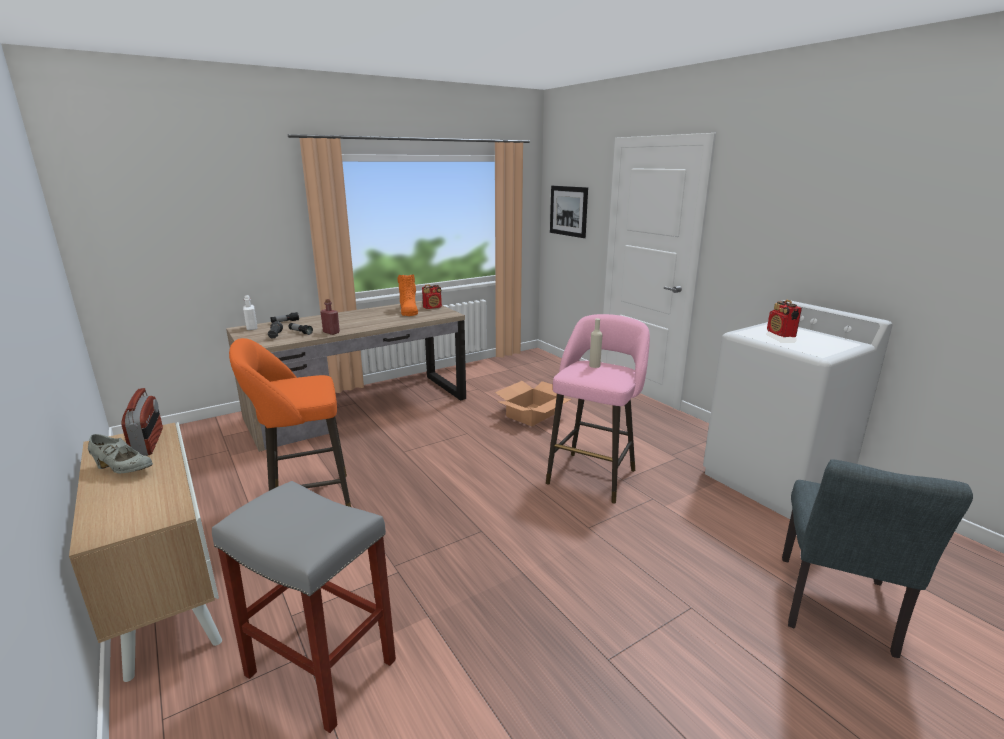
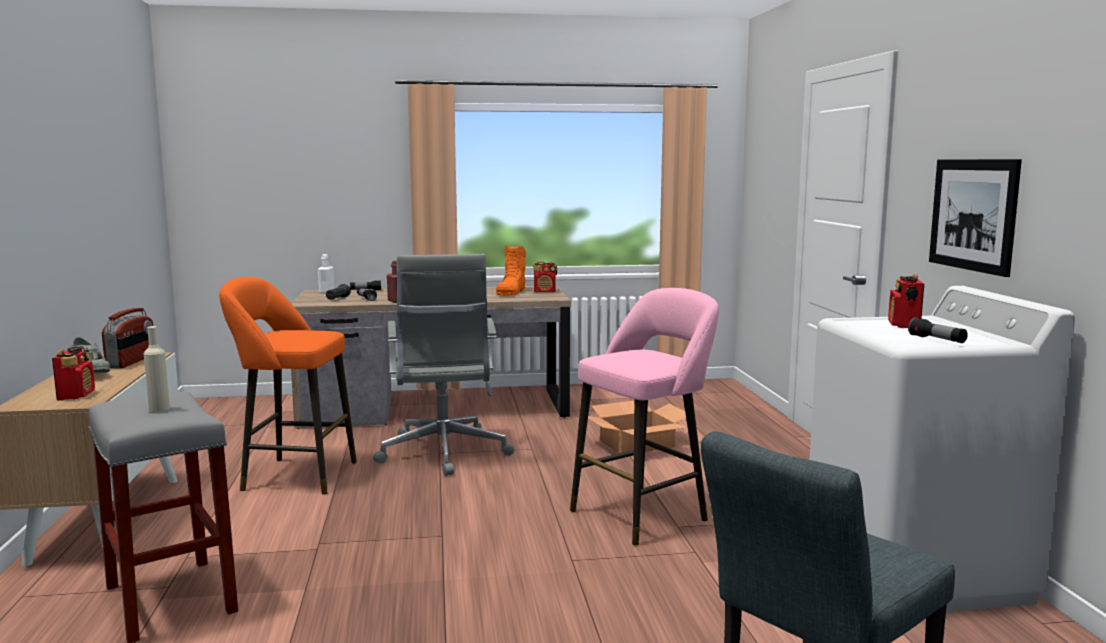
camera: 25 degrees right, 10 degrees down
(149, 505) = (76, 395): none -> radio
(407, 451) = (443, 453): none -> grey office chair
(568, 211) = (764, 177): picture -> picture (973, 214)
(594, 365) = (643, 353): beige bottle -> beige bottle (159, 409)
(823, 347) = (937, 340): none -> flashlight

